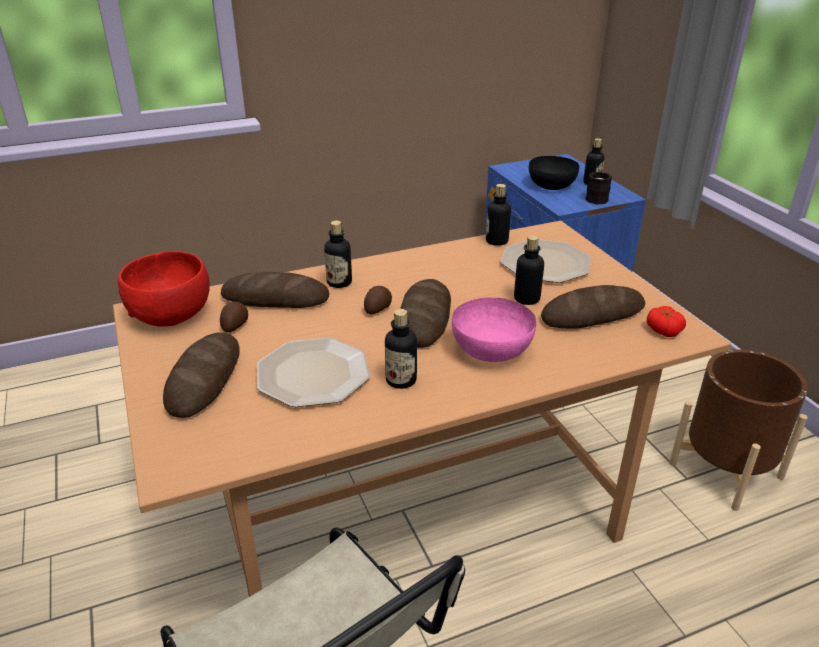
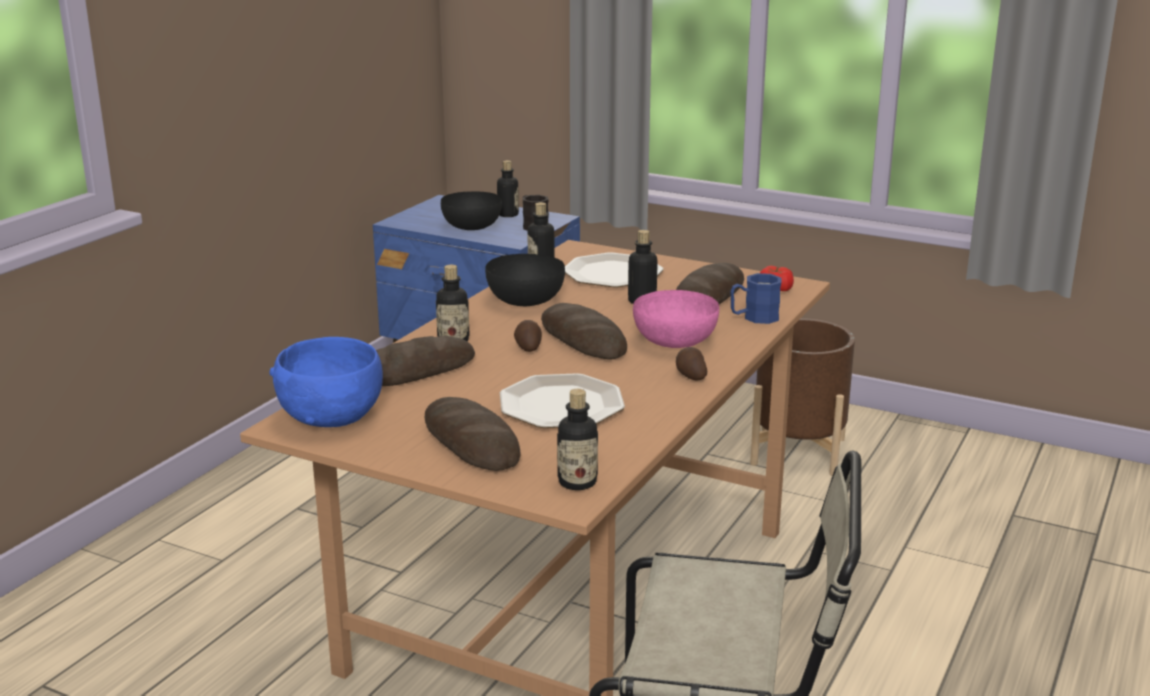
camera: 40 degrees left, 10 degrees down
(172, 314) = (331, 416): red bowl -> blue bowl
(234, 325) = (416, 401): potato -> potato (690, 375)
(401, 380) = (641, 382): bottle -> bottle (577, 482)
(443, 264) = (526, 299): none -> black bowl
(596, 354) = (754, 318): none -> blue mug

